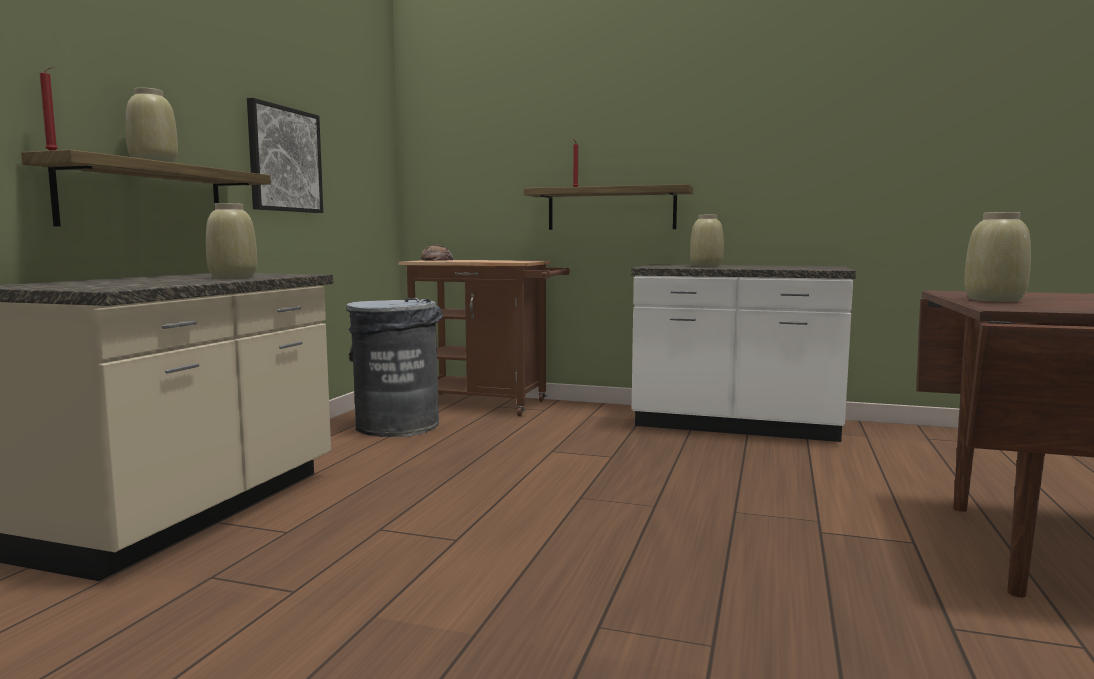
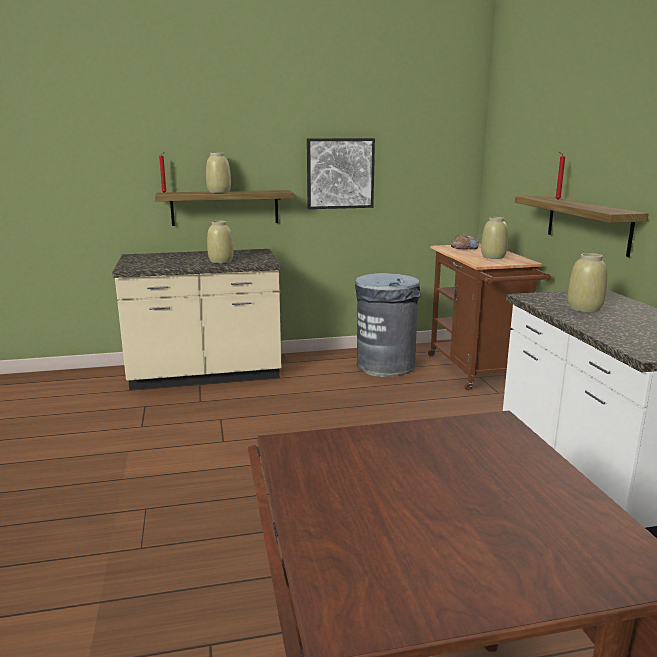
camera: 60 degrees right, 10 degrees up
(994, 300) = (387, 440): beige vase -> beige vase (492, 257)

